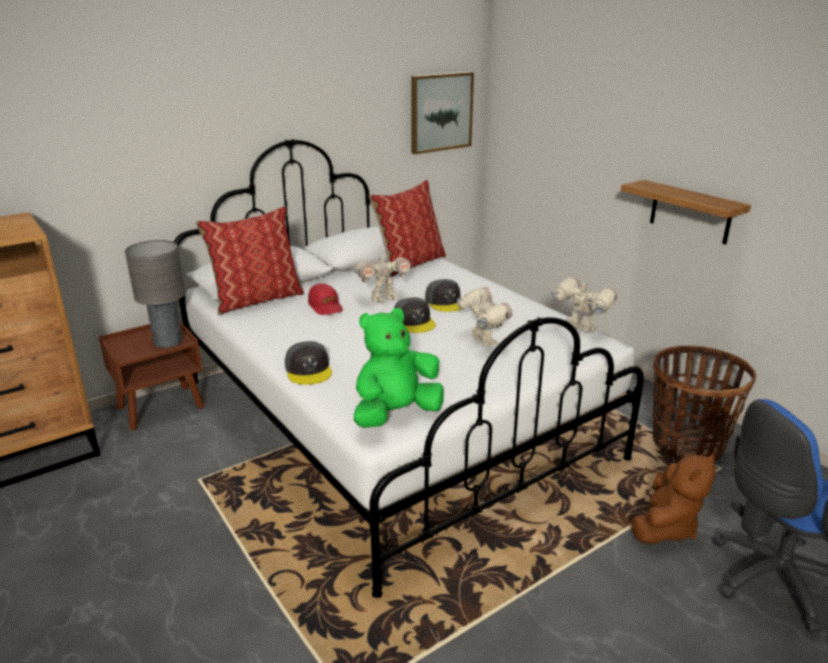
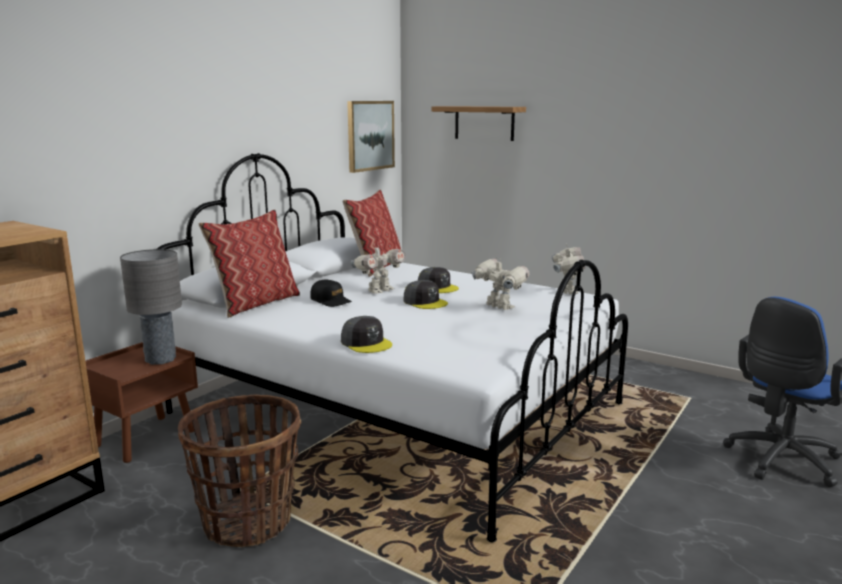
camera: 20 degrees left, 10 degrees down
(325, 306) = (331, 301): red cap -> black cap
(396, 414) = (480, 360): green plush toy -> none
(580, 329) = (567, 291): toy robot -> toy robot turned 75 degrees clockwise
(665, 527) = (682, 443): brown plush toy -> none
(687, 444) = (654, 387): basket -> basket (248, 521)
(690, 212) = (614, 196): shelf -> shelf (484, 123)

